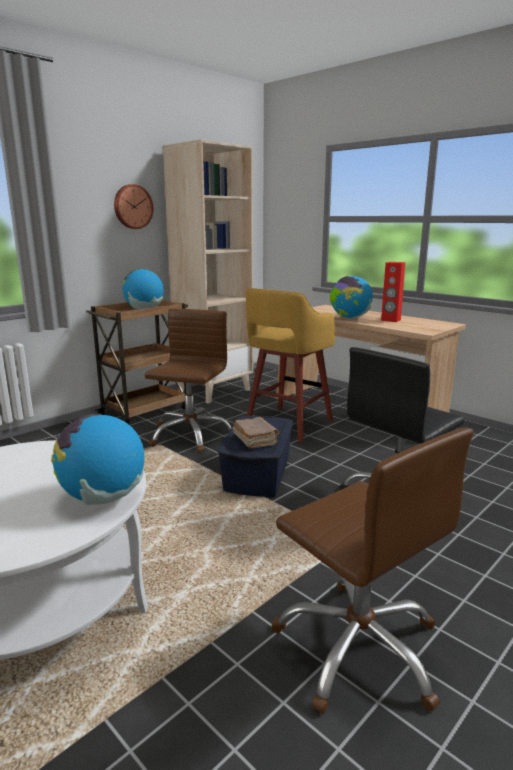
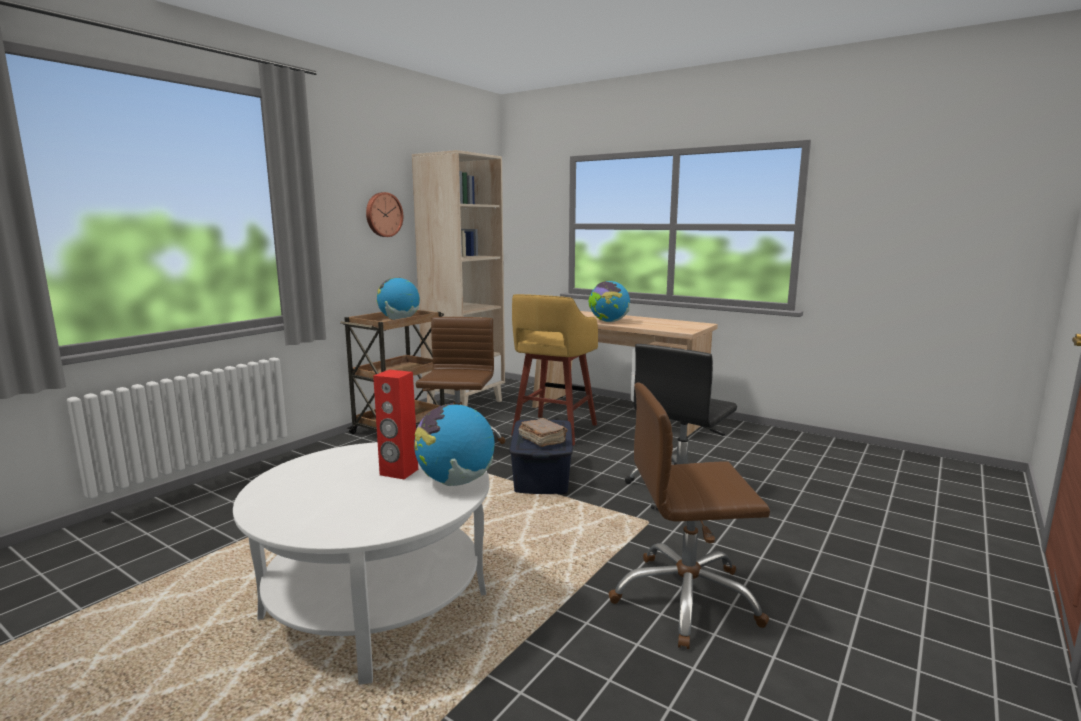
camera: 10 degrees left, 5 degrees down
(359, 647) = (686, 599): brown office chair -> brown office chair turned 135 degrees clockwise
(390, 320) = (648, 322): red speaker -> red speaker (398, 472)

